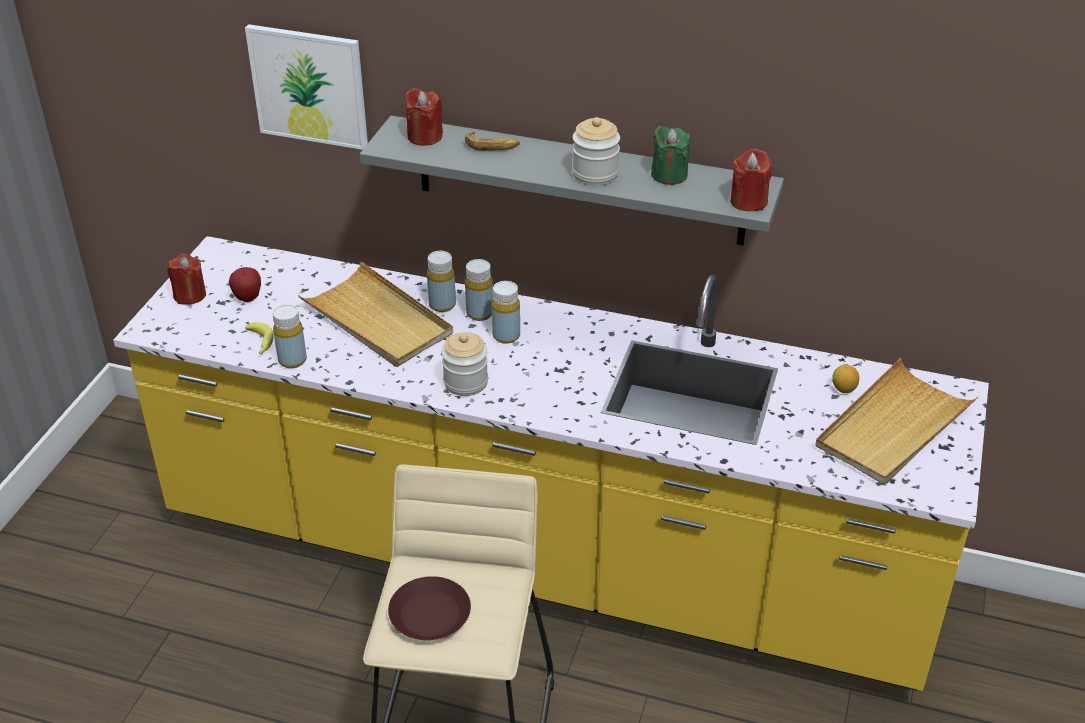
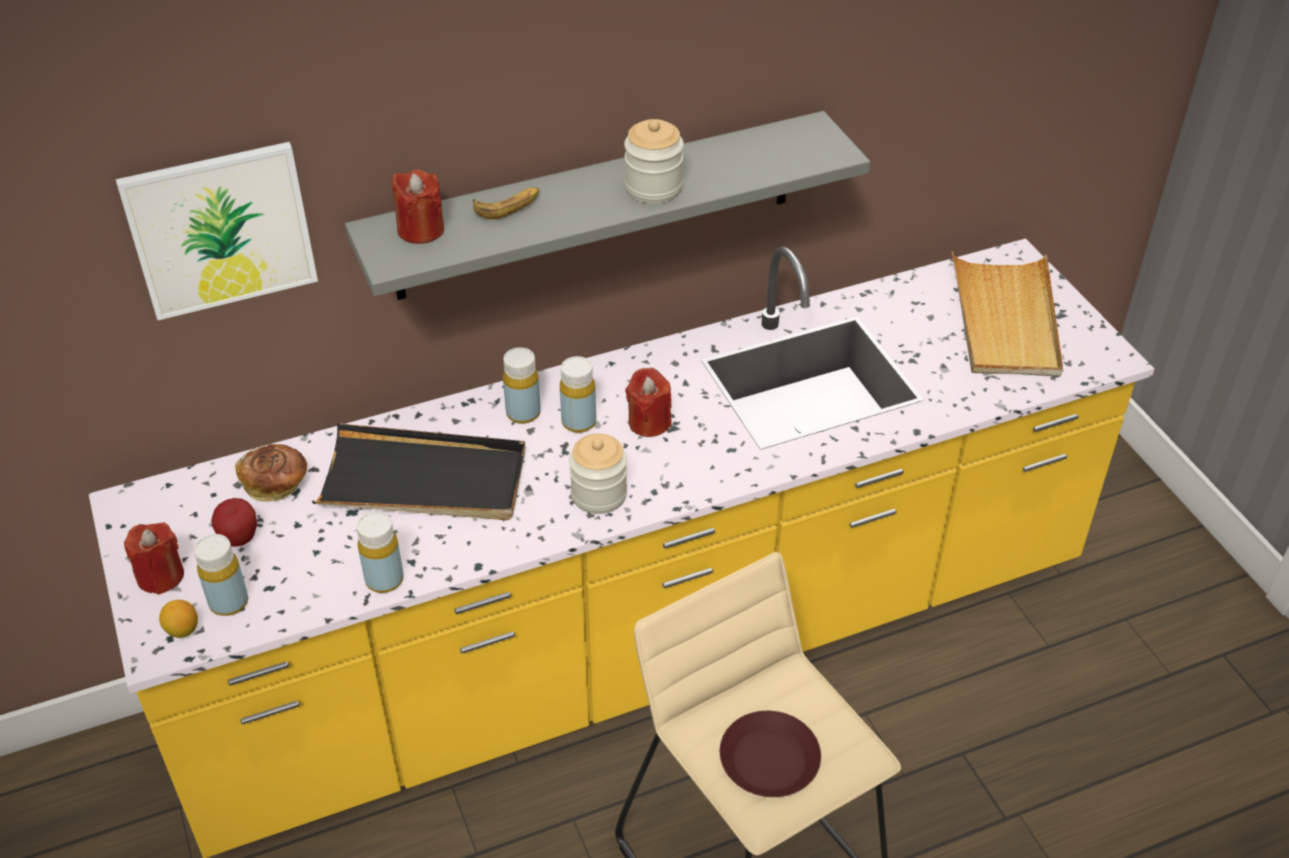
camera: 40 degrees left, 5 degrees up
(260, 343) = (322, 583): banana -> none
(300, 280) = (276, 484): none -> bread
(377, 320) = (424, 480): beige tray -> black tray
(442, 305) = (472, 425): yellow bottle -> yellow bottle (229, 602)
(669, 175) = (723, 156): green candle -> none
(748, 201) = (828, 149): red candle -> red candle (649, 422)
(843, 389) = (930, 306): lemon -> lemon (182, 630)

